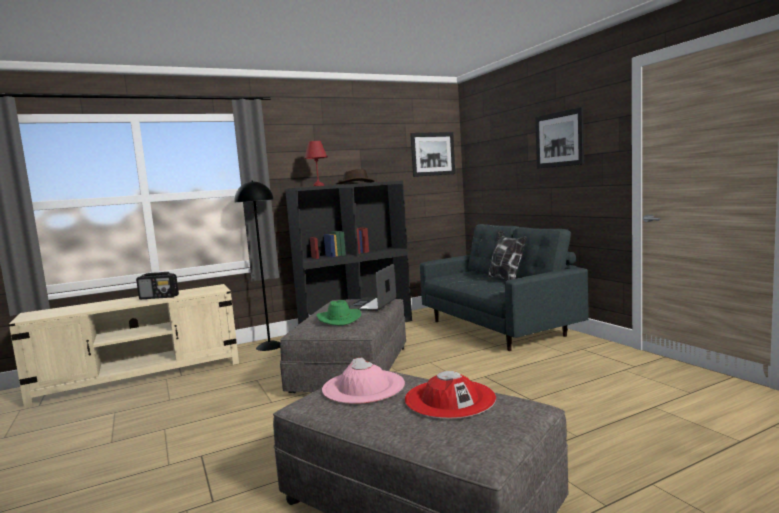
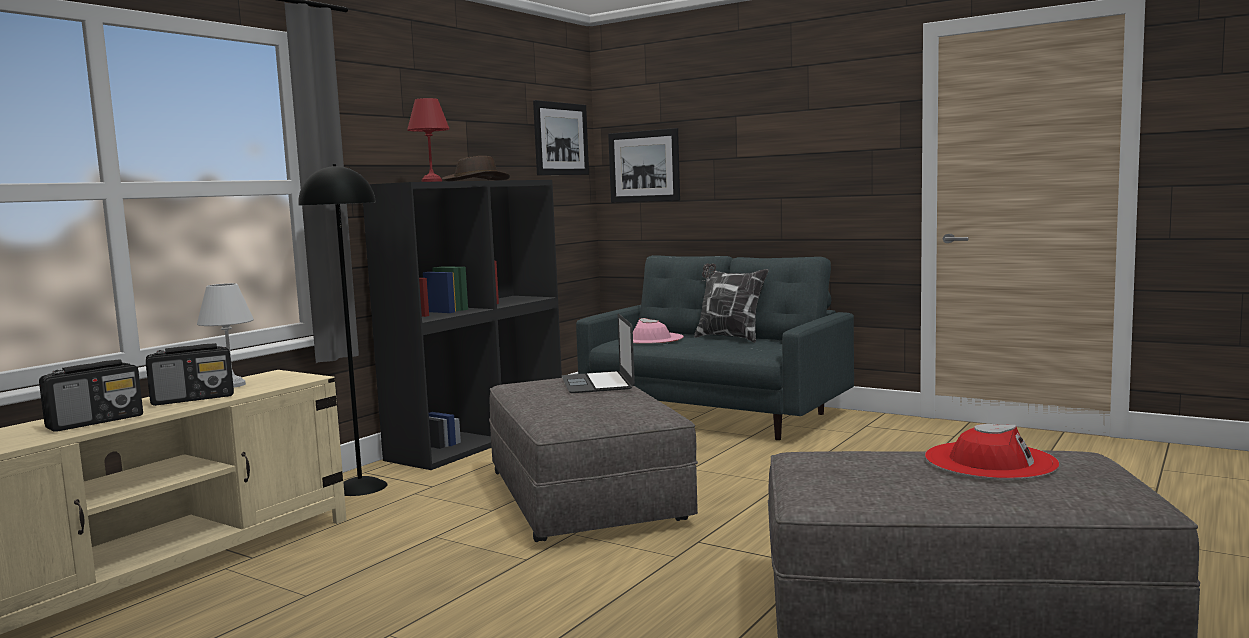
camera: 30 degrees left, 0 degrees up
(107, 305) = (96, 422): none -> radio
(188, 291) = (233, 385): none -> white table lamp
(338, 319) = (595, 405): green hat -> none
(363, 387) = (853, 468): pink hat -> pink hat (651, 338)
(559, 139) = (798, 127): picture -> picture (644, 166)

